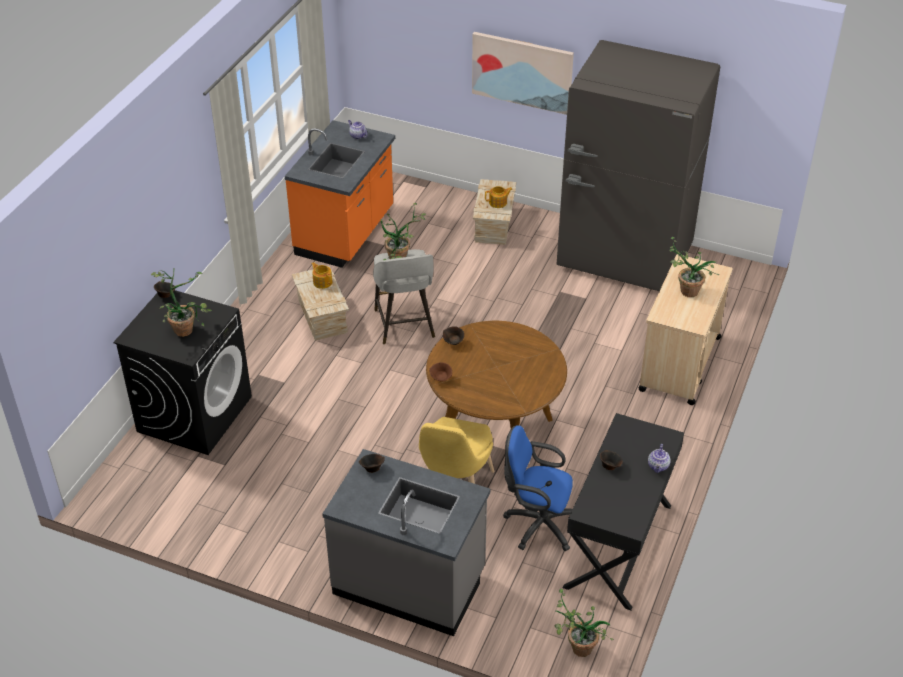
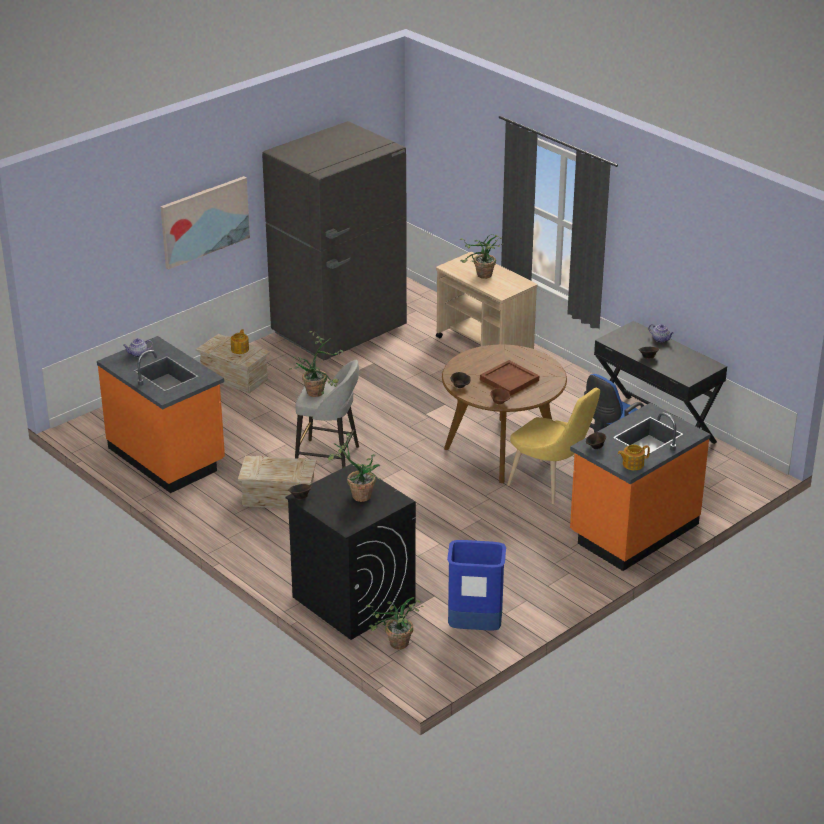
camera: 65 degrees left, 10 degrees down
(188, 508) = (474, 628): none -> blue trash can
(322, 282) = (266, 464): teapot -> teapot (632, 464)
(409, 582) = (633, 530): grey counter -> orange counter
(490, 372) = (509, 380): none -> brown tray
(576, 646) = (736, 473): potted plant -> potted plant (394, 645)

